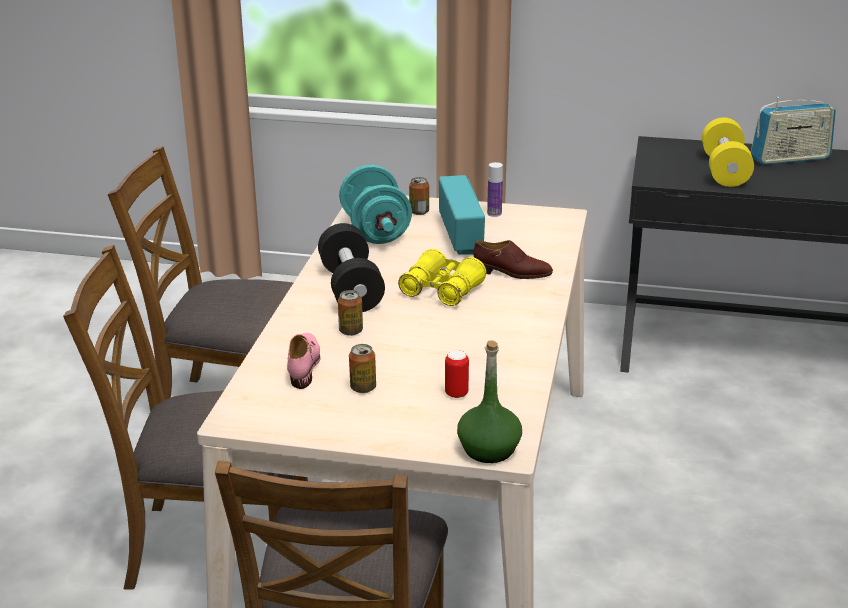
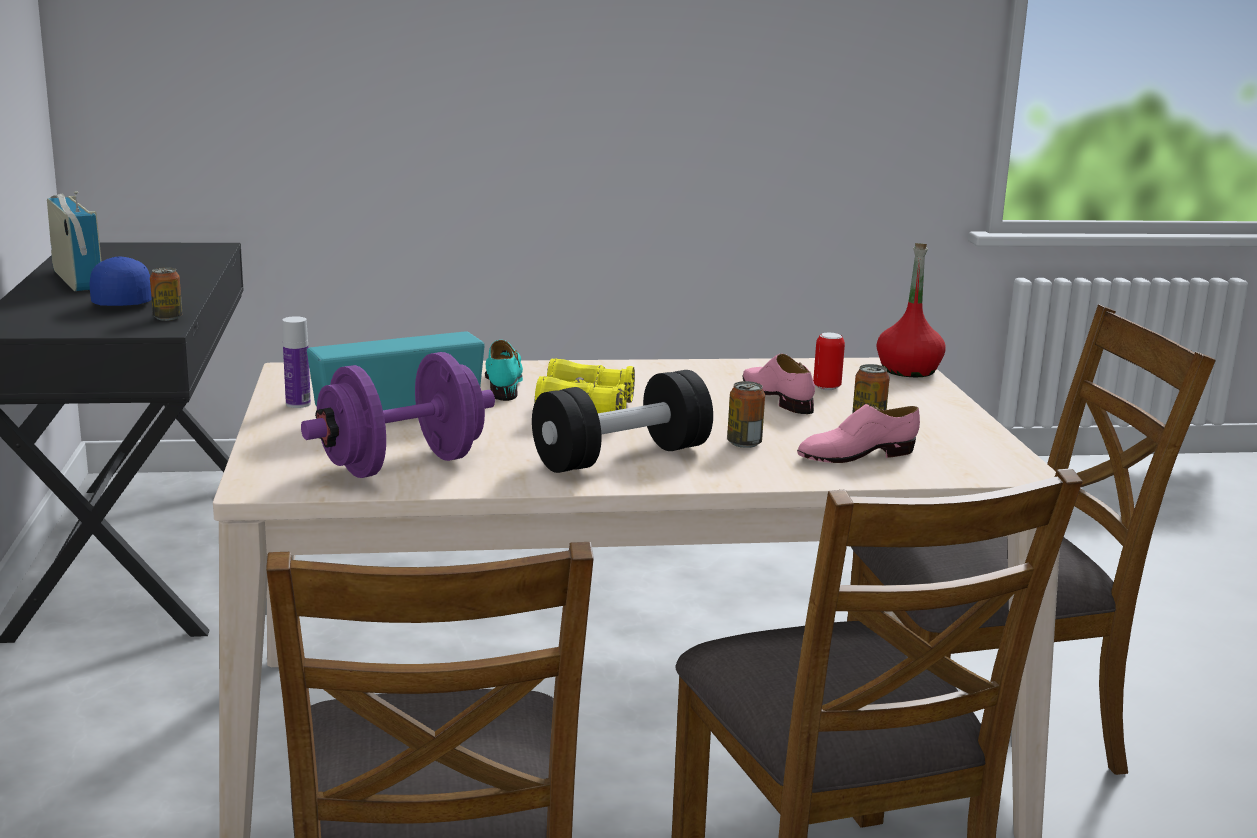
camera: 110 degrees left, 10 degrees down
(375, 231) = (402, 465): turquoise dumbbell -> purple dumbbell
(419, 212) = (306, 446): can -> can (167, 318)
(439, 365) = (777, 398): none -> pink shoe
(489, 449) = (908, 370): green bottle -> red bottle
(512, 272) = (503, 384): brown shoe -> turquoise shoe
(724, 170) = (122, 302): yellow dumbbell -> blue cap

